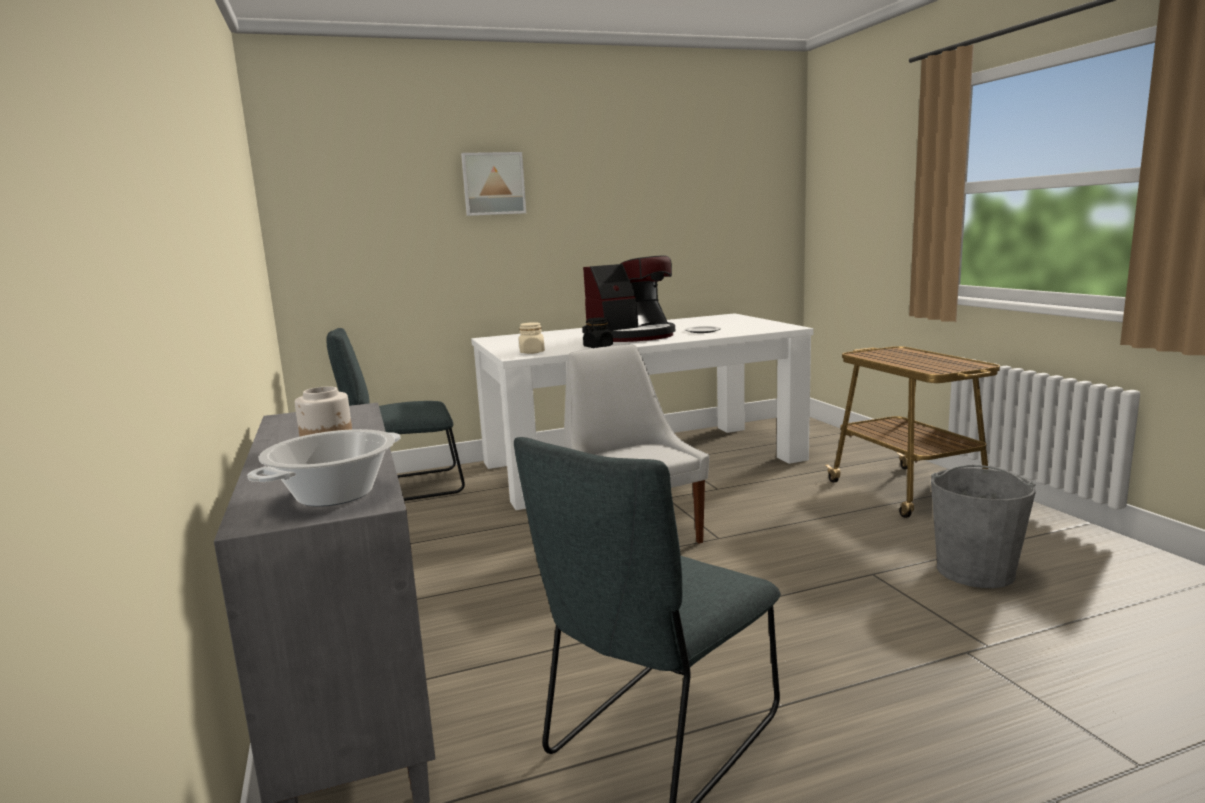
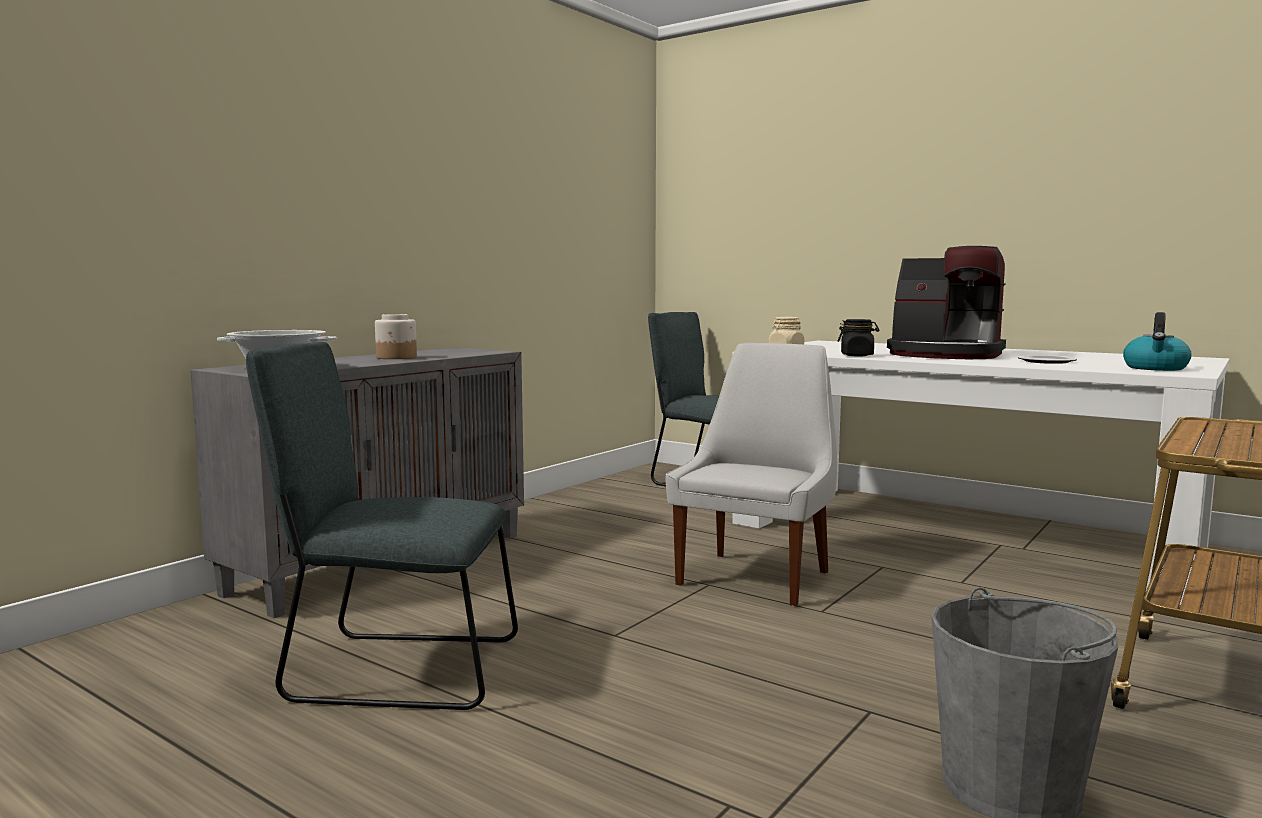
camera: 55 degrees right, 5 degrees down
(493, 184) = (866, 163): picture -> none
(763, 326) = (1156, 368): none -> kettle

